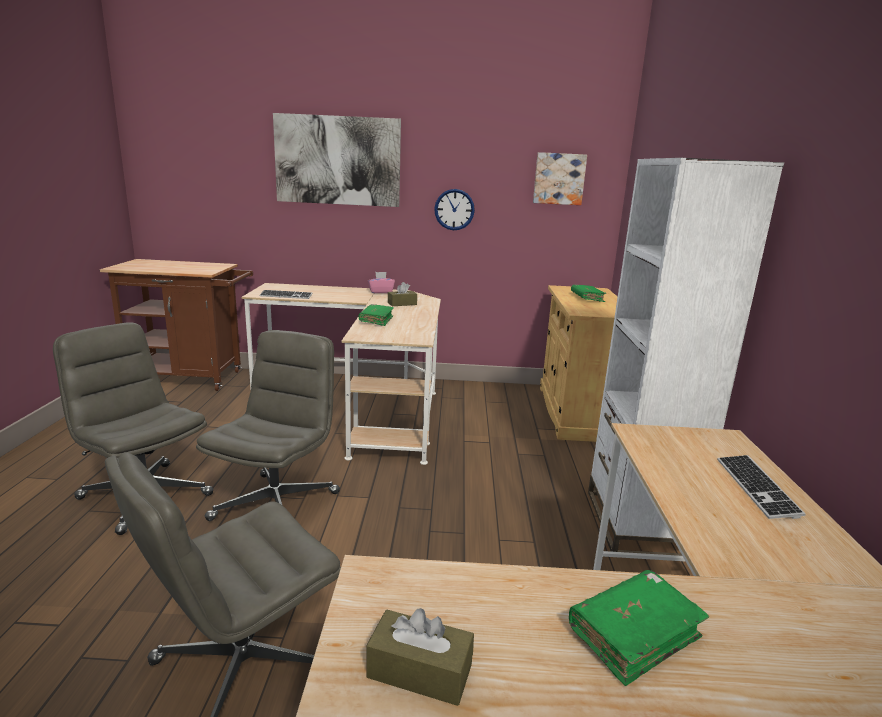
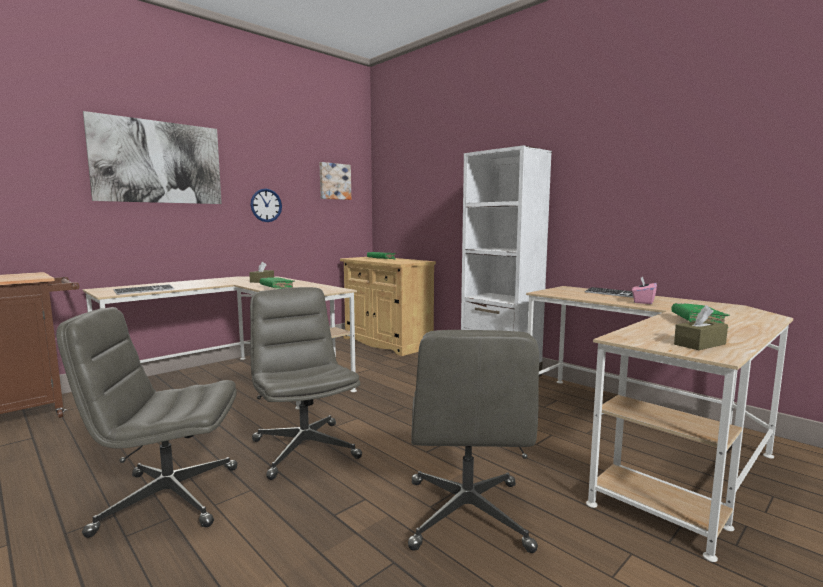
camera: 45 degrees left, 10 degrees down
(380, 291) = (219, 279): pink tissue box -> pink tissue box (643, 302)

